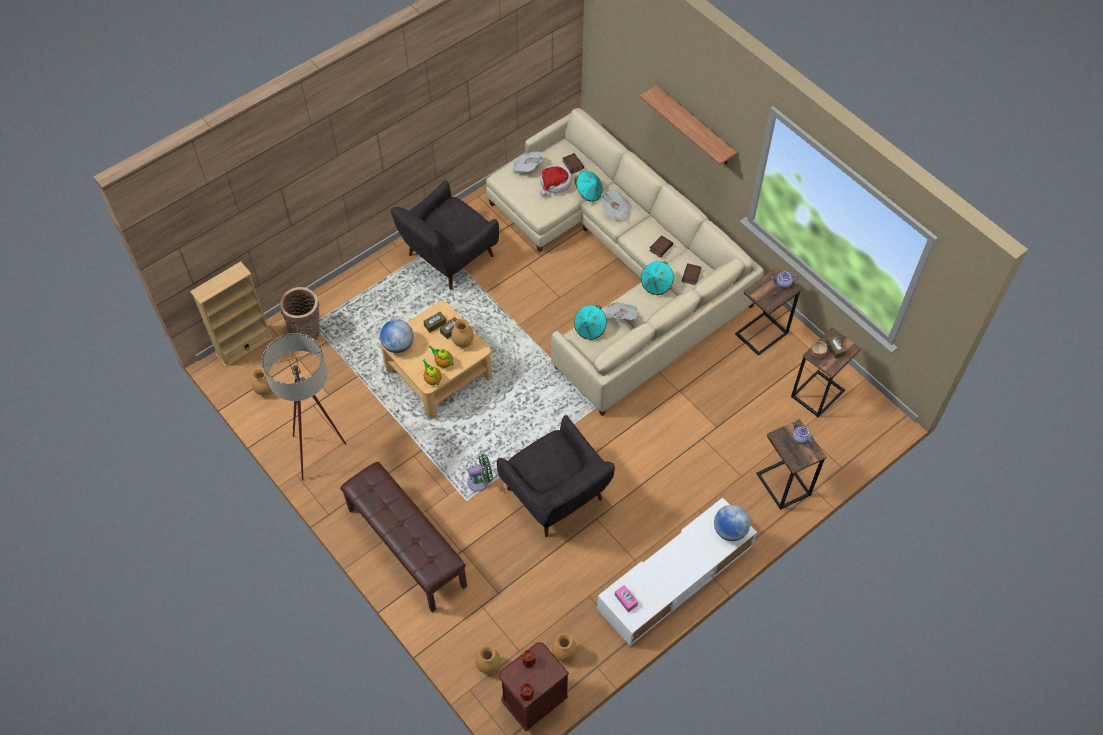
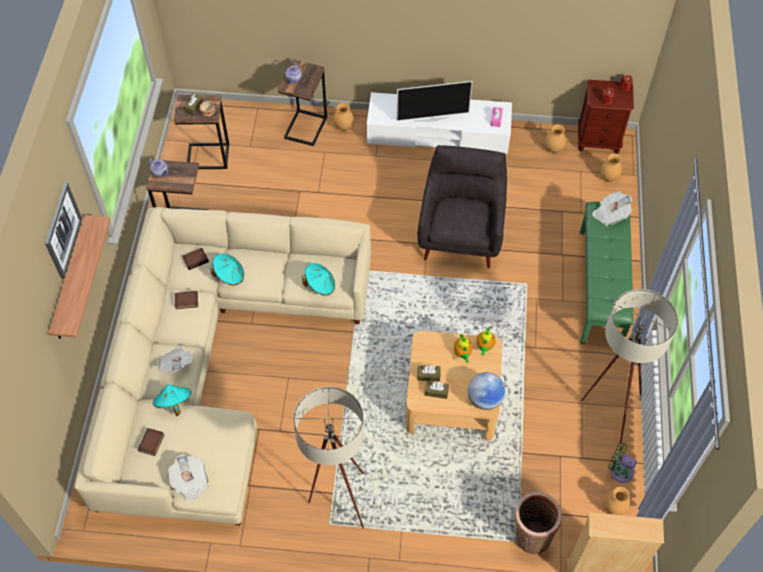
camera: 135 degrees left, 0 degrees up
(405, 547) = (601, 287): brown bench -> green bench
(447, 258) = (337, 501): grey armchair -> beige floor lamp
(463, 343) = (430, 356): brown vase -> brown vase (344, 127)
(480, 481) = (503, 288): green fan -> green fan (619, 470)
(555, 183) = (190, 437): hat -> none
(623, 316) = (284, 274): newspaper -> newspaper (610, 214)
(678, 551) = (432, 118): none -> television
(712, 105) = (62, 230): none -> picture
(729, 530) = (386, 104): globe -> none

